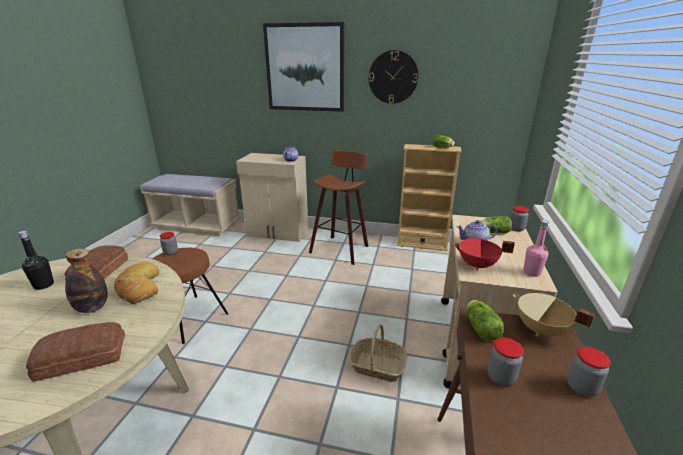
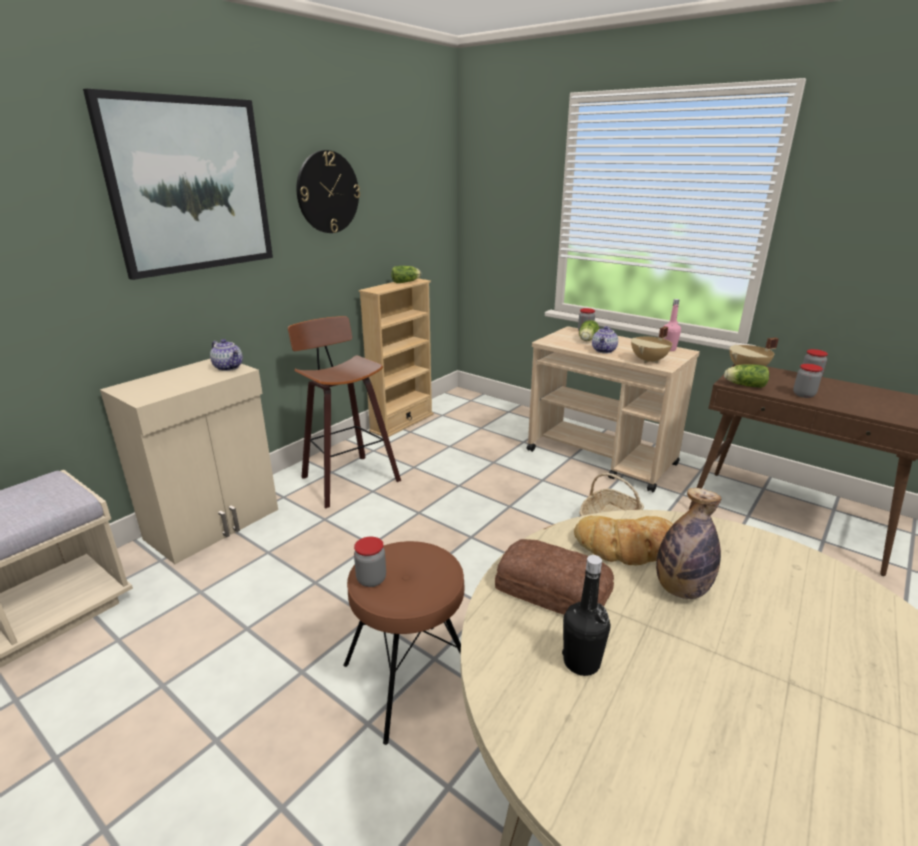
camera: 65 degrees left, 0 degrees up
(82, 358) = (806, 588): bread -> none
(477, 266) = (649, 361): red cooking pot -> beige cooking pot

